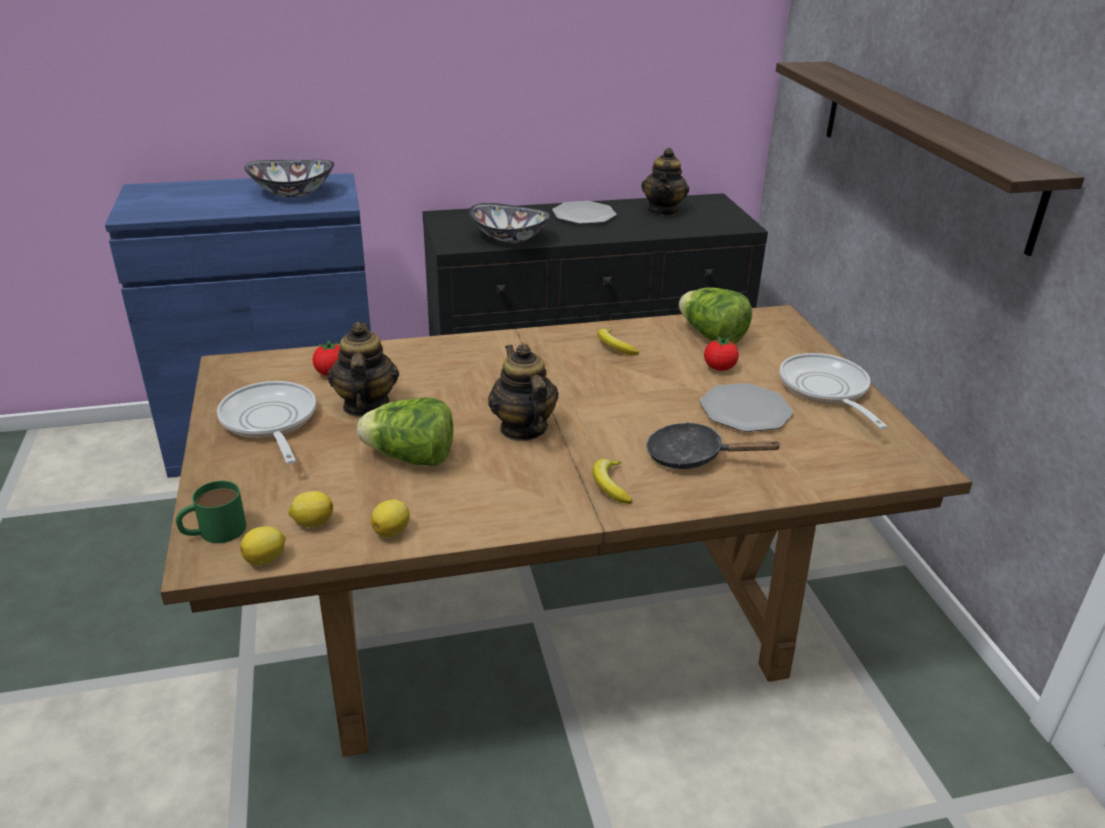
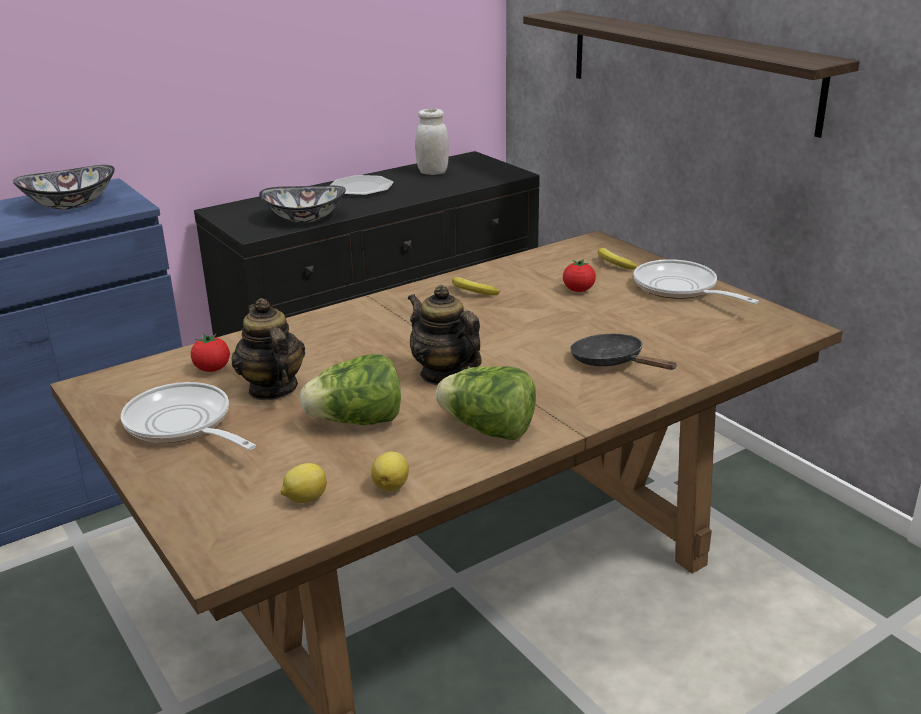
camera: 20 degrees left, 5 degrees down
(213, 532) = (206, 533): green mug -> none
(266, 559) = (284, 541): lemon -> none
(610, 485) = (561, 400): banana -> banana (614, 263)
(663, 210) = (432, 172): teapot -> white jar
(692, 457) = (612, 362): black frying pan -> black frying pan turned 60 degrees clockwise
(711, 336) = (552, 267): lettuce -> lettuce (488, 430)
(745, 410) = (627, 317): plate -> none

